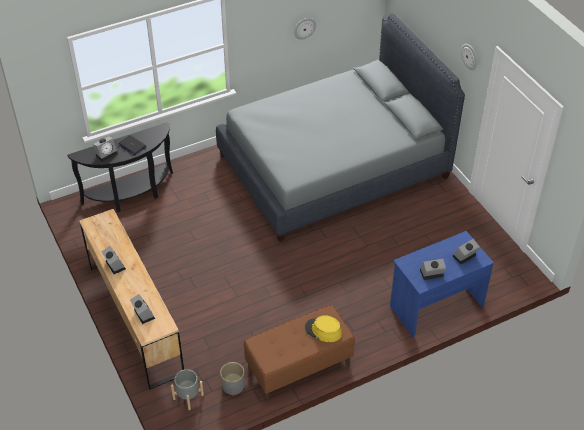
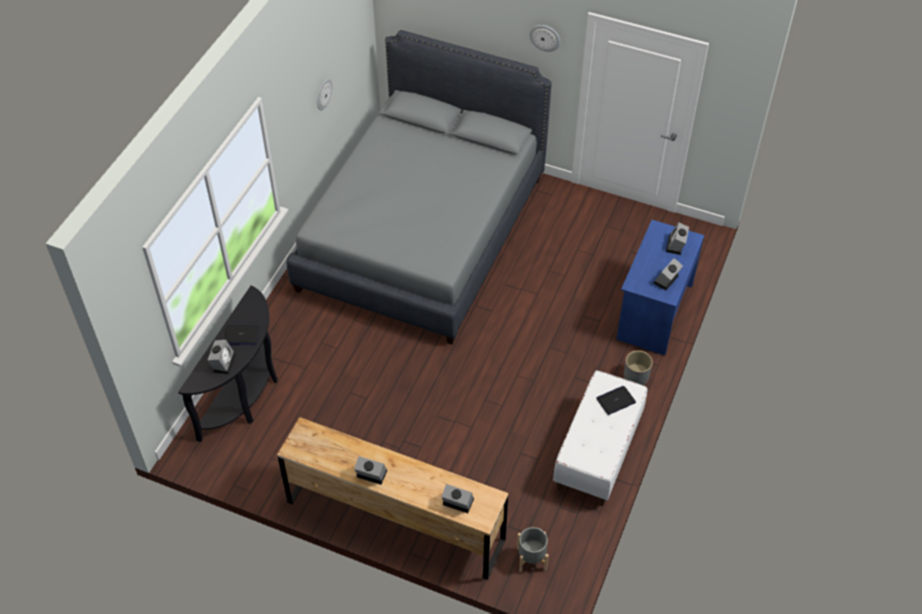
camera: 40 degrees left, 5 degrees up
(233, 386) = (561, 516): grey planter -> grey planter (636, 377)
(299, 366) = (598, 453): brown bench -> white bench
(323, 330) = (616, 400): yellow hat -> laptop

